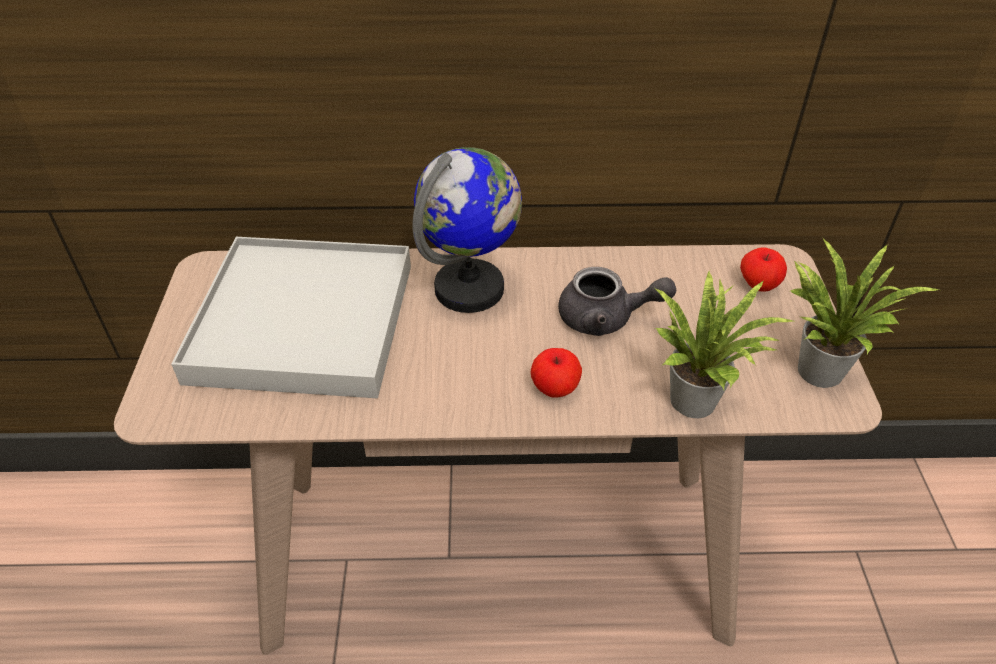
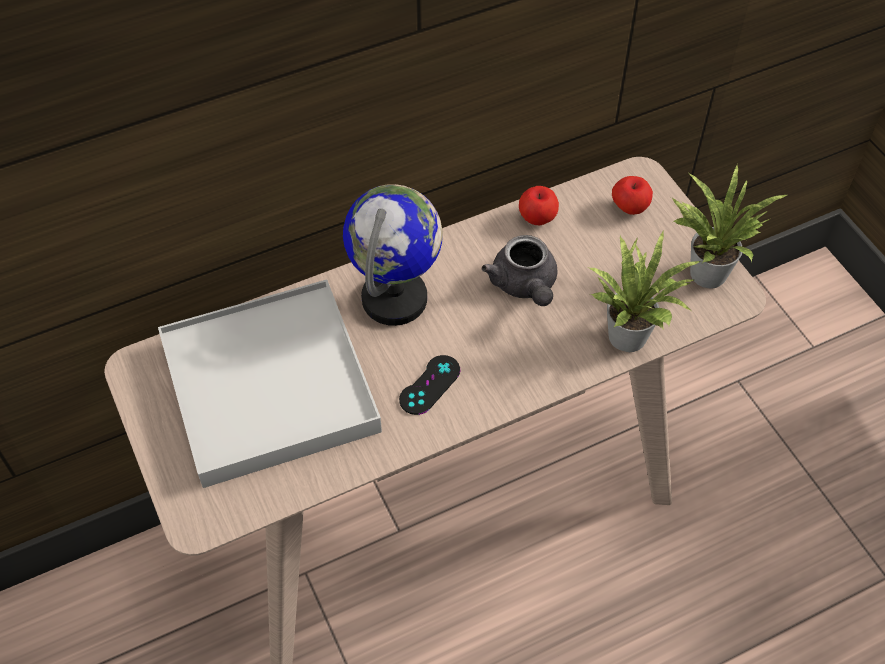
camera: 25 degrees left, 10 degrees up
(453, 373) = (430, 385): none -> black game controller
(555, 388) = (518, 366): apple -> apple (537, 218)
(606, 318) = (524, 286): grey teapot -> grey teapot turned 90 degrees clockwise

